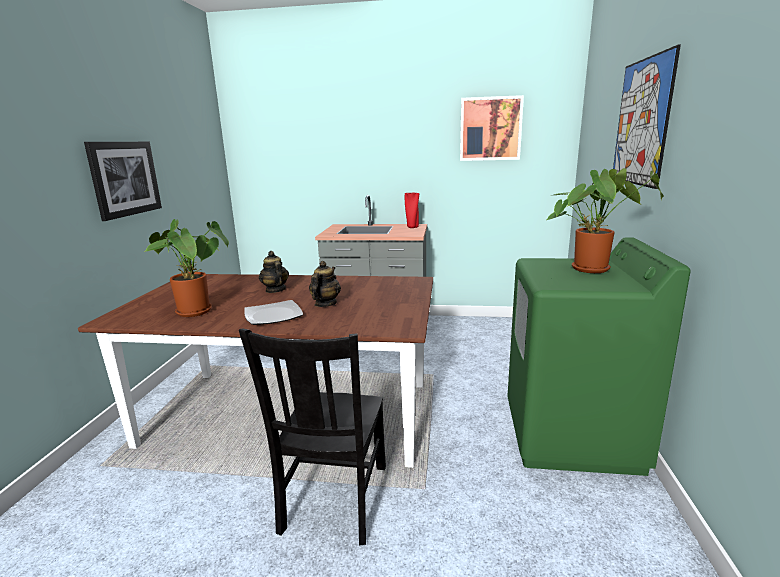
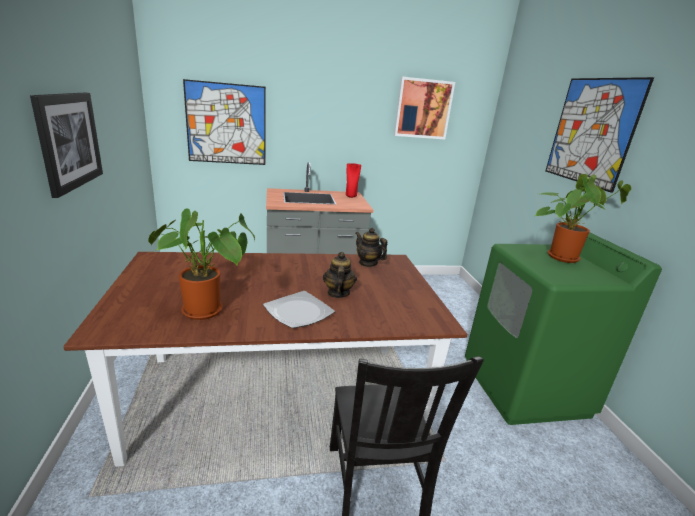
camera: 20 degrees left, 5 degrees up
(275, 290) = (268, 275): teapot -> teapot (368, 263)
(293, 165) = (226, 124): none -> picture

